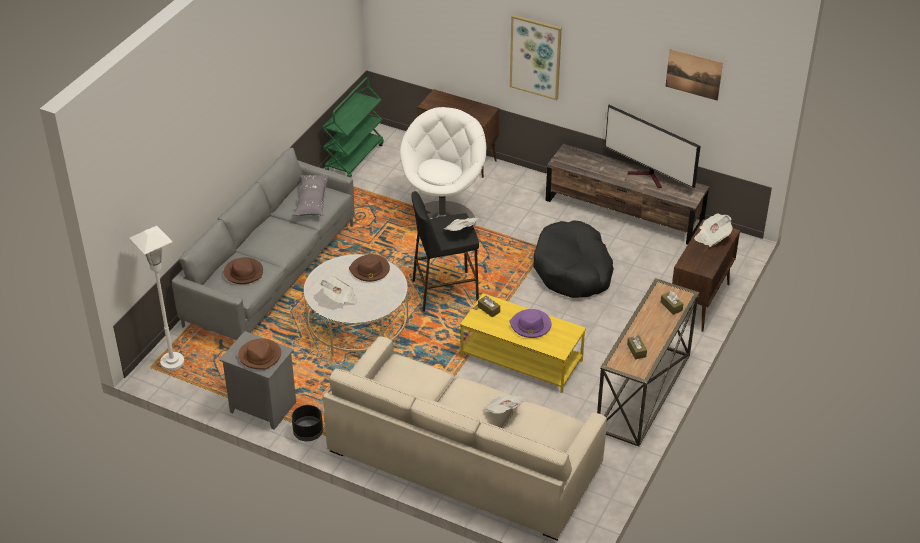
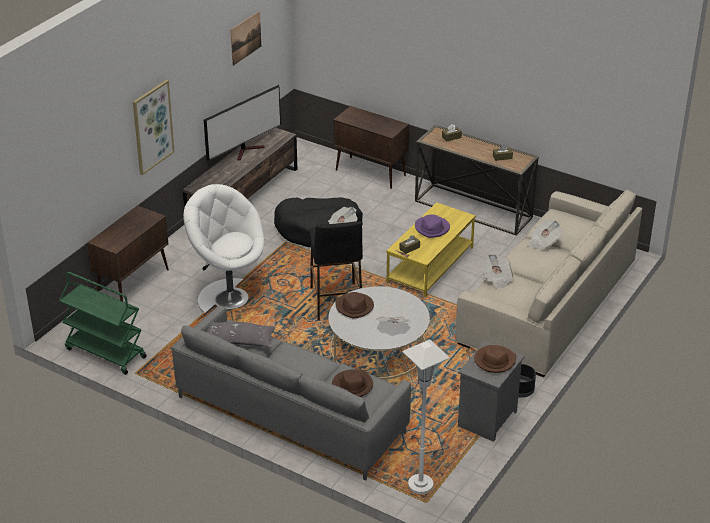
camera: 85 degrees left, 5 degrees down
(712, 237) = (357, 118): newspaper -> newspaper (497, 279)

